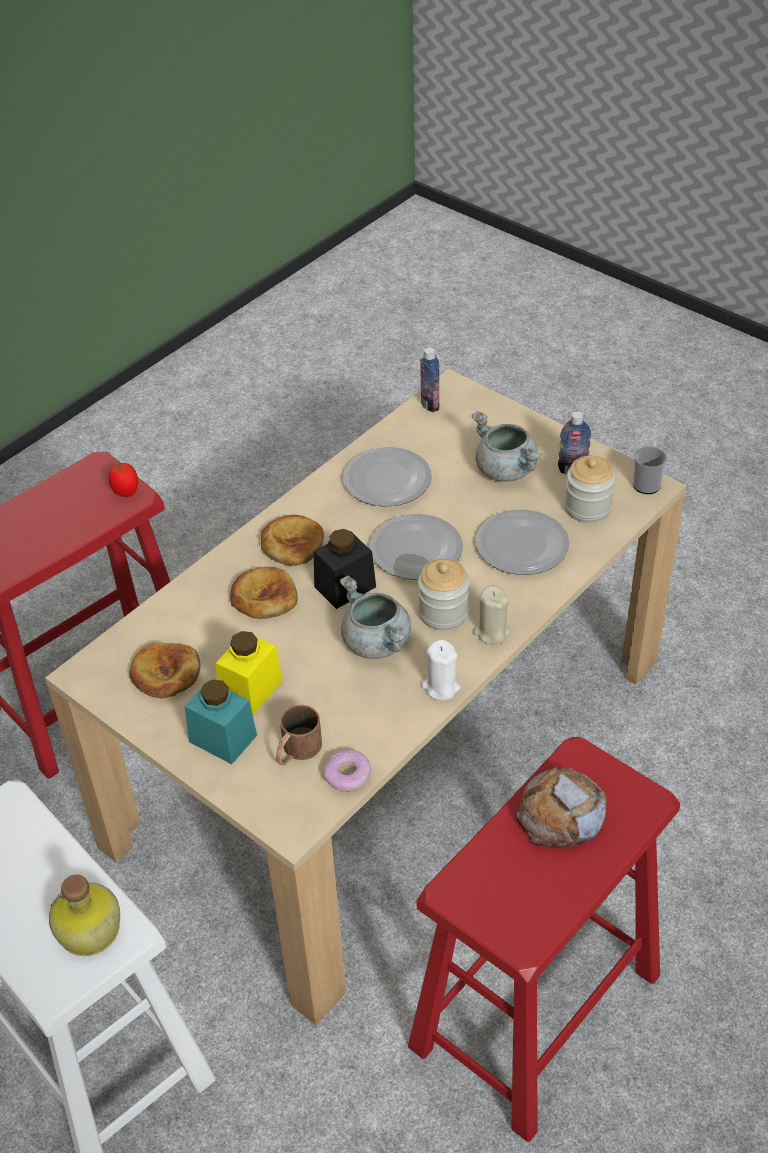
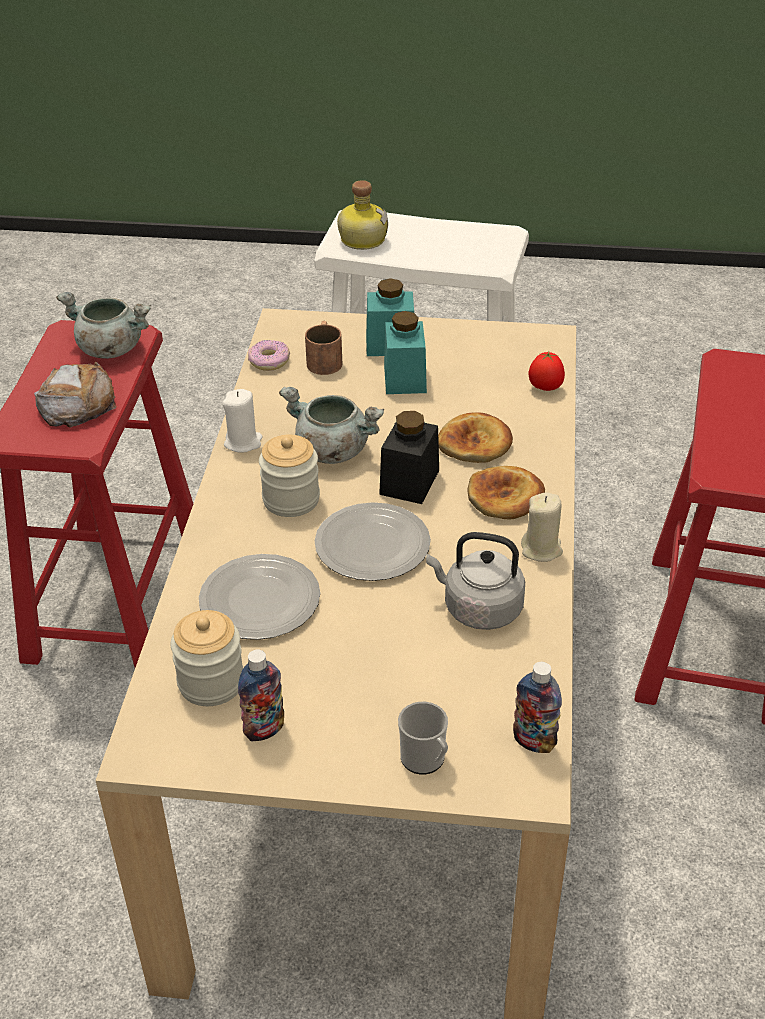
camera: 145 degrees right, 5 degrees down
(125, 492) = (730, 473): tomato -> tomato (545, 388)
(165, 673) = (486, 362): bread -> none
(251, 689) = (405, 379): yellow jar -> turquoise jar
(388, 480) = (478, 608): plate -> grey kettle
(491, 632) = (229, 502): beige candle -> beige candle (541, 549)
(506, 470) = (349, 688): grey cooking pot -> grey cooking pot (110, 349)
(646, 482) = (153, 756): mug -> mug (426, 760)

